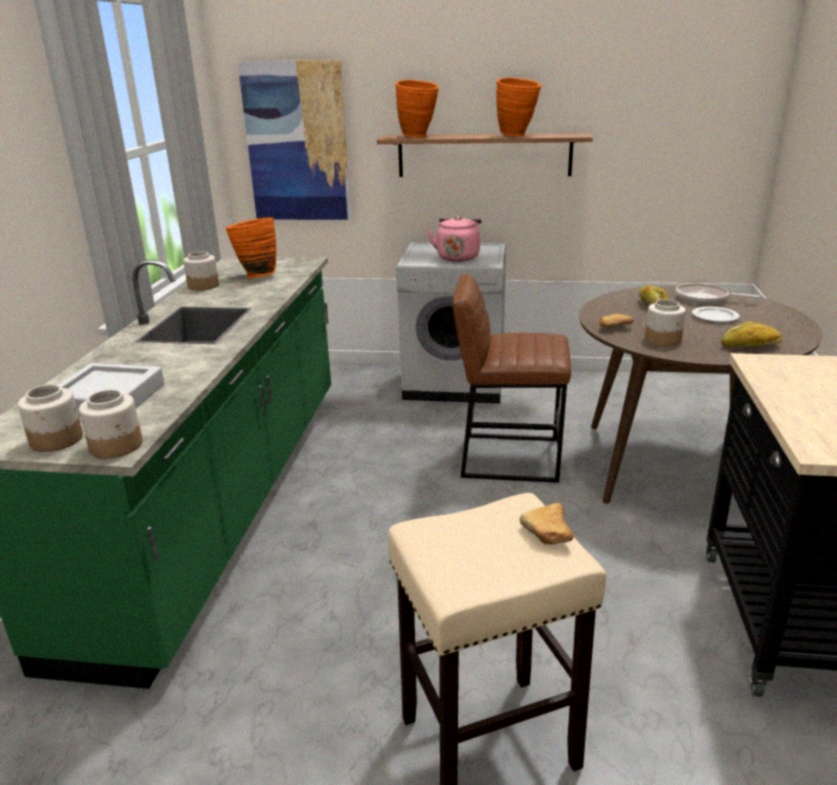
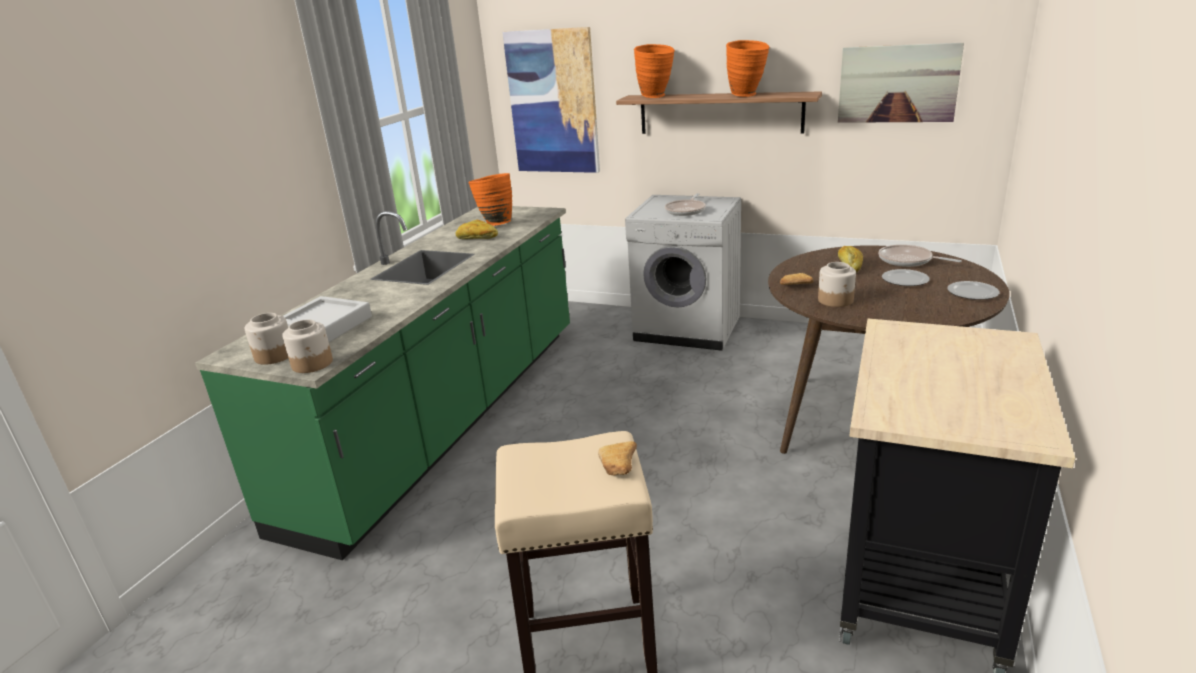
camera: 15 degrees right, 0 degrees up
(203, 286) = (448, 232): jar -> none
(458, 257) = (686, 210): pink kettle -> frying pan
(508, 457) = (708, 402): brown chair -> none
(664, 126) = (897, 84): none -> picture
(750, 346) = (919, 311): bread -> bread (477, 238)
(785, 325) = (972, 292): none -> plate

